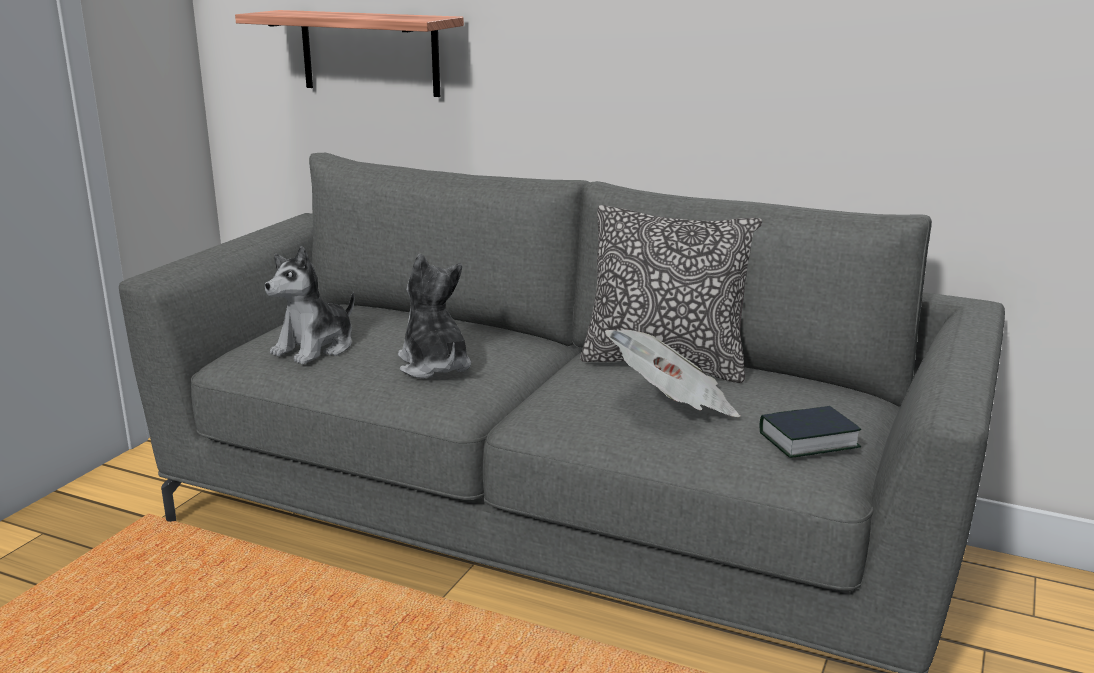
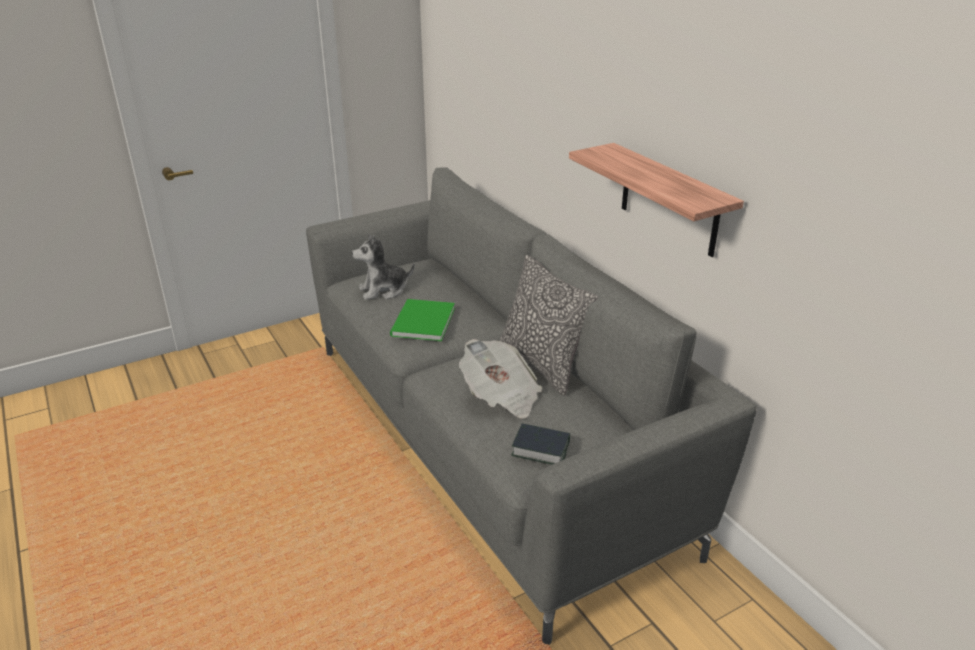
camera: 35 degrees right, 10 degrees up
(369, 53) = (484, 108): shelf -> shelf (669, 200)
(434, 366) = (421, 323): plush toy -> green book

